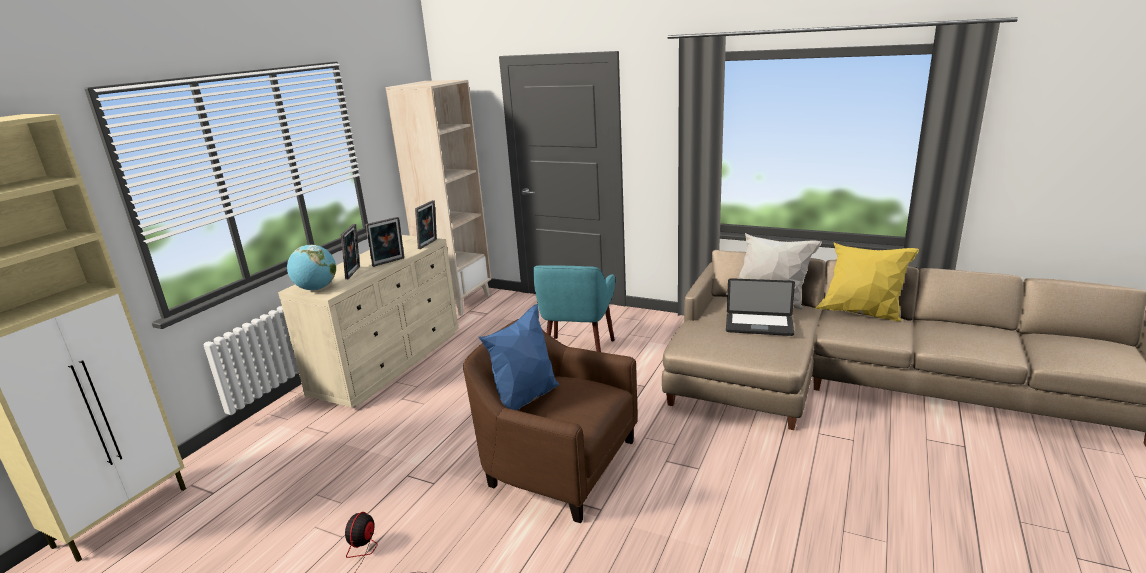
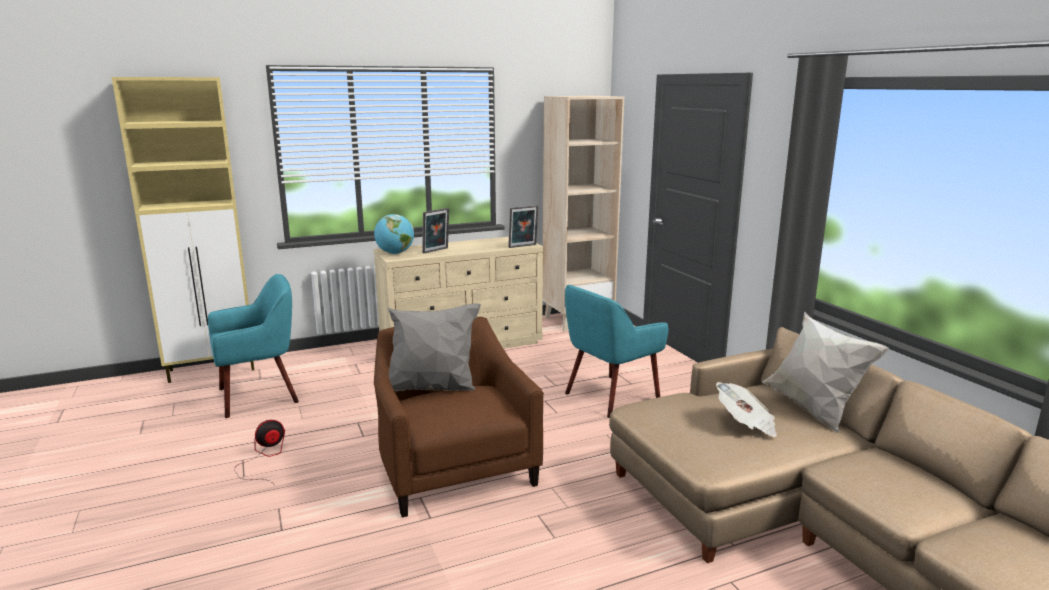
camera: 40 degrees right, 5 degrees down
(246, 509) = (259, 395): none -> turquoise armchair
(389, 262) = (470, 250): picture frame -> none
(525, 400) = (432, 389): blue pillow -> grey pillow
(759, 325) = (746, 424): laptop -> newspaper
(861, 314) = (912, 469): yellow pillow -> none

